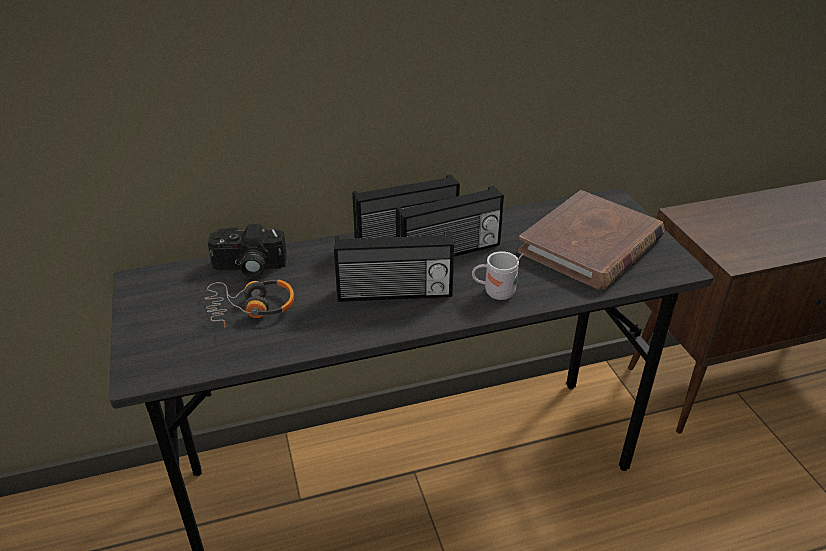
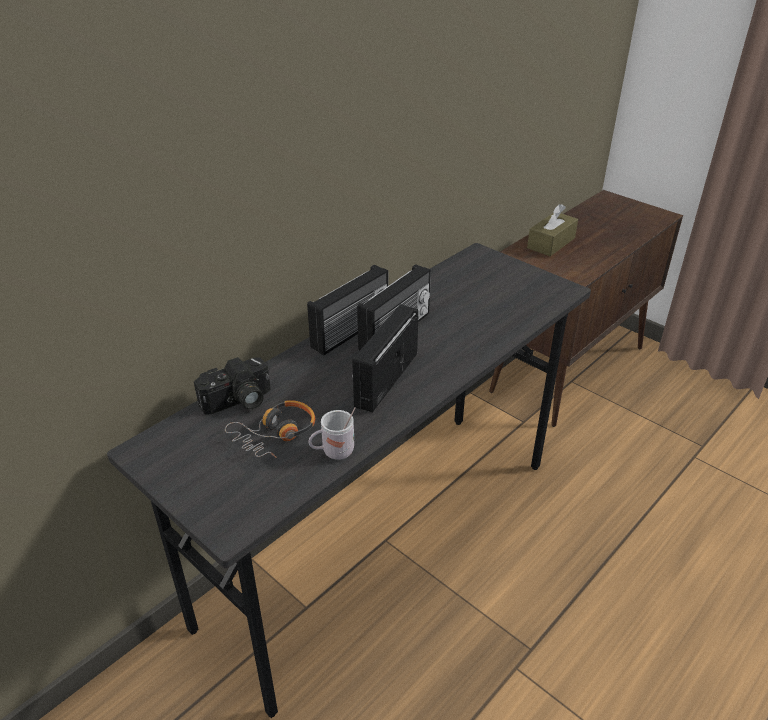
camera: 30 degrees left, 0 degrees up
(394, 294) = (384, 379): radio -> radio turned 150 degrees clockwise
(494, 292) = (458, 351): white mug -> white mug (333, 452)
(591, 245) = (493, 292): brown book -> none
(733, 216) = (551, 243): none -> brown tissue box

